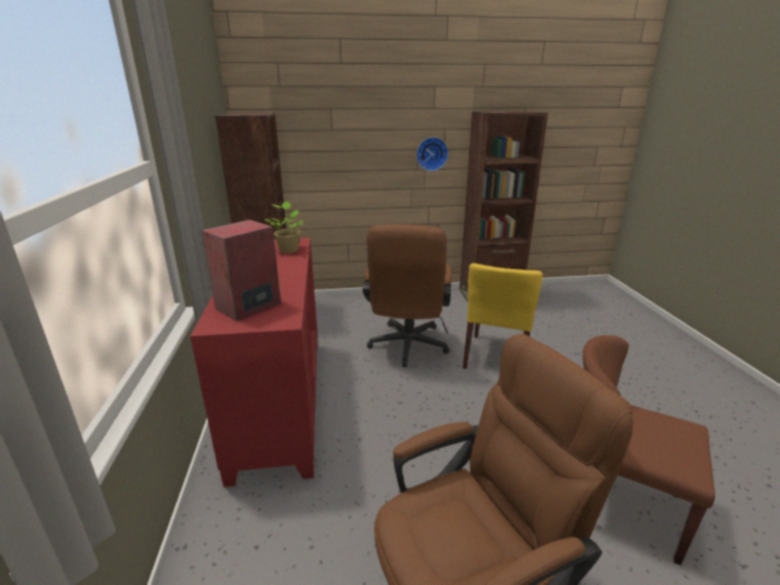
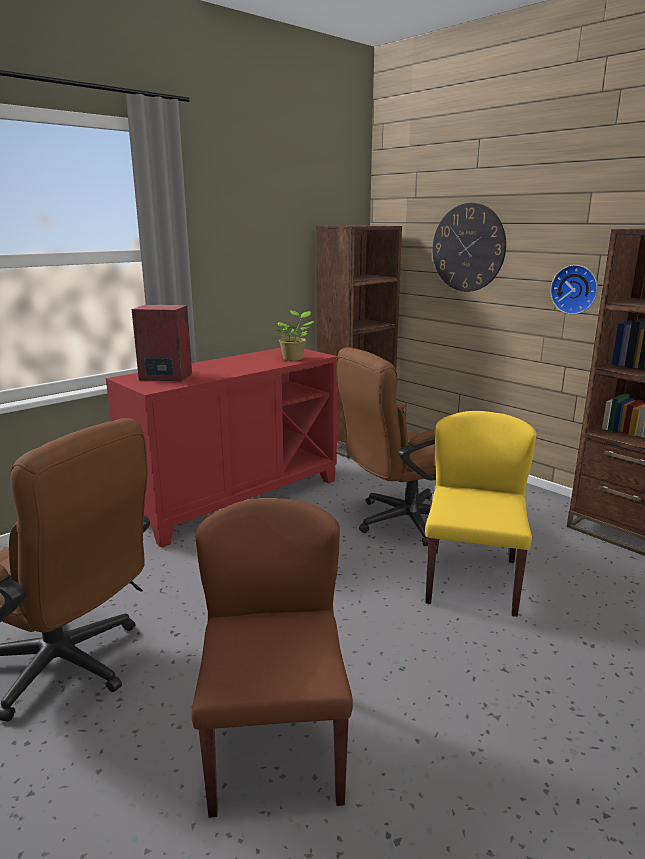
camera: 55 degrees right, 5 degrees down
(342, 129) = (468, 248): none -> wall clock
(497, 356) = (471, 580): yellow chair -> yellow chair turned 120 degrees clockwise

